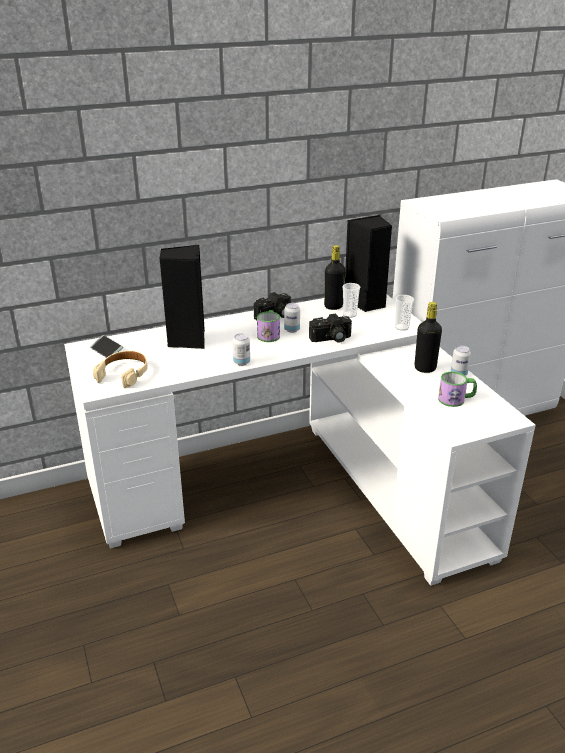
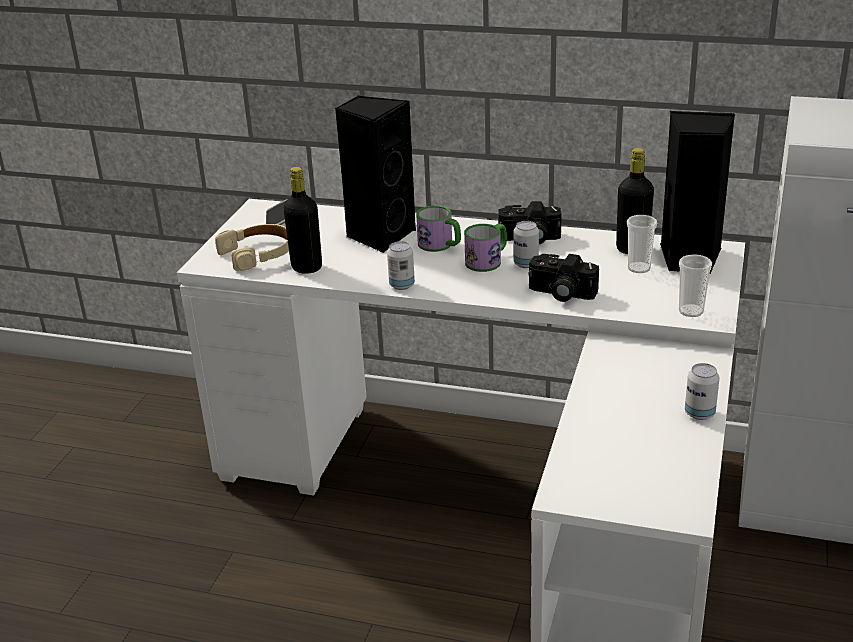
camera: 40 degrees right, 0 degrees up
(425, 368) = (658, 385): black bottle -> black bottle (307, 267)
(456, 399) = (638, 448): mug -> mug (440, 245)

